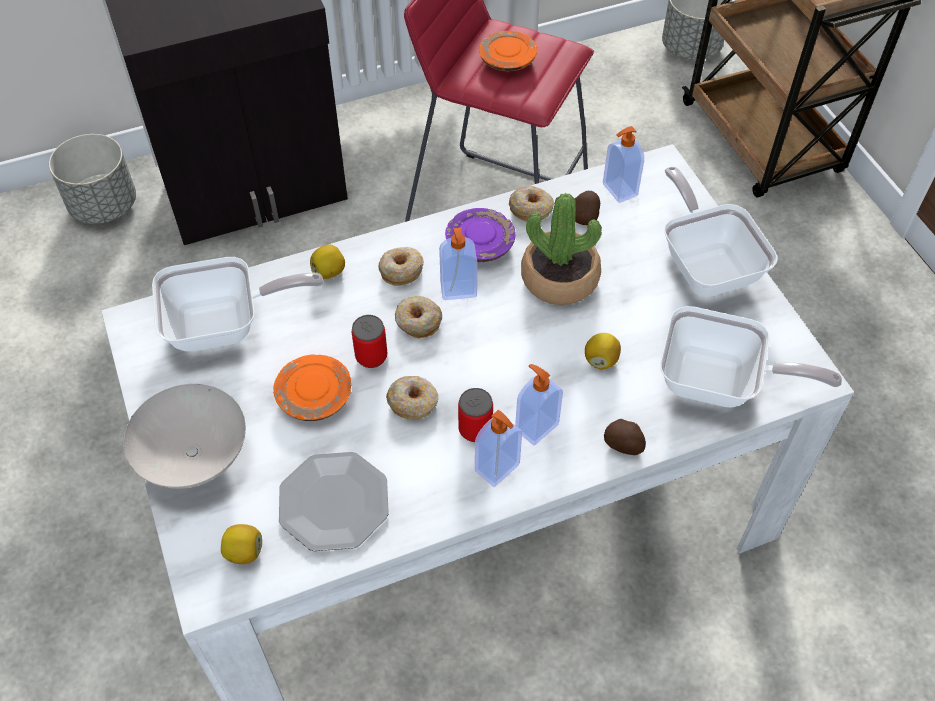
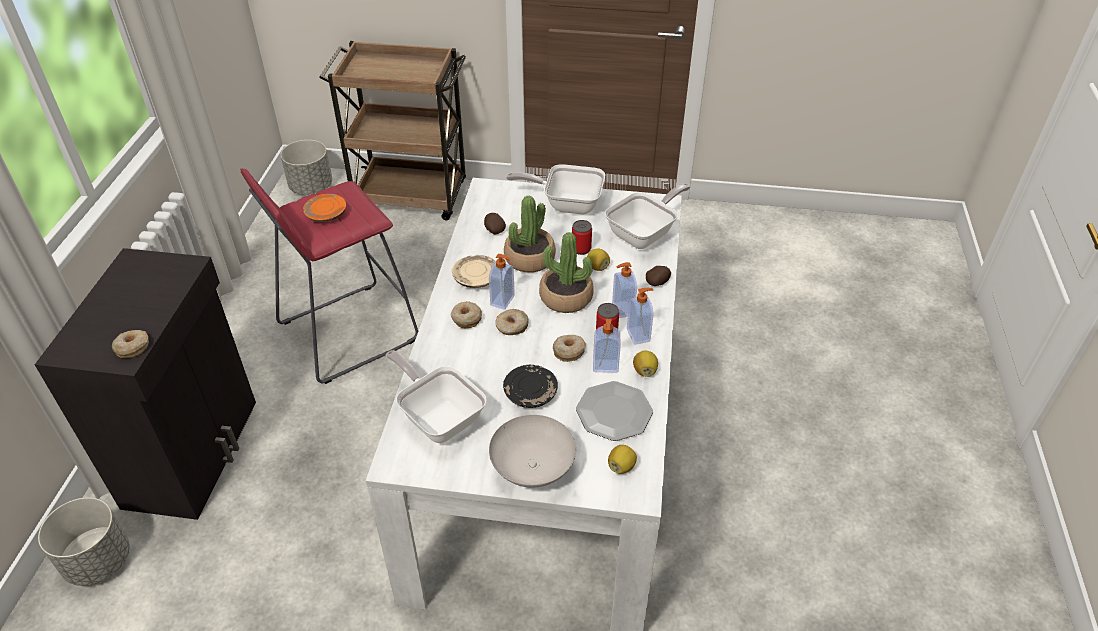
camera: 60 degrees left, 10 degrees down
(225, 326) = (439, 417): frying pan -> frying pan turned 60 degrees counterclockwise
(315, 396) = (530, 393): orange plate -> black plate
(329, 271) = (438, 350): lemon -> lemon (644, 371)
(371, 356) = (520, 356): can -> can (581, 249)
(480, 244) = (476, 278): purple plate -> beige plate
(513, 352) = (566, 297): none -> potted plant
(531, 209) = (469, 248): donut -> donut (132, 347)
(618, 190) = (487, 210): soap dispenser -> soap dispenser (605, 367)

